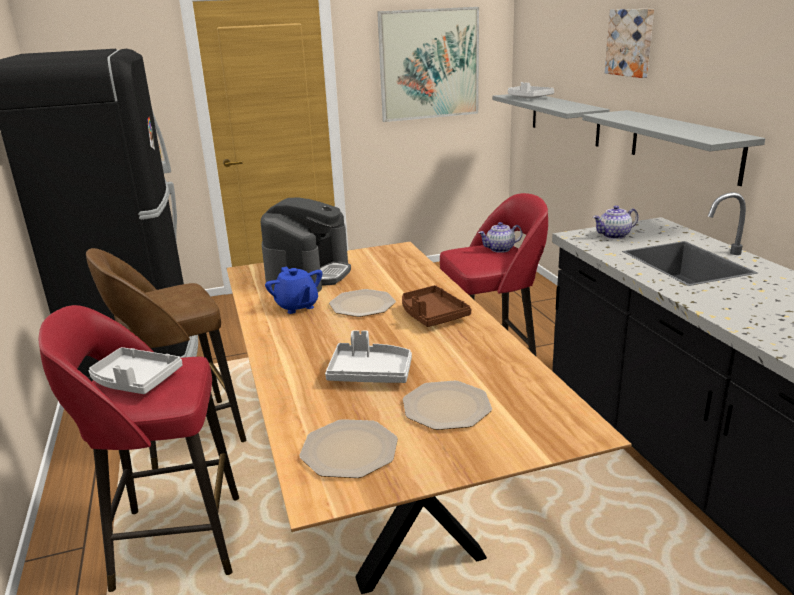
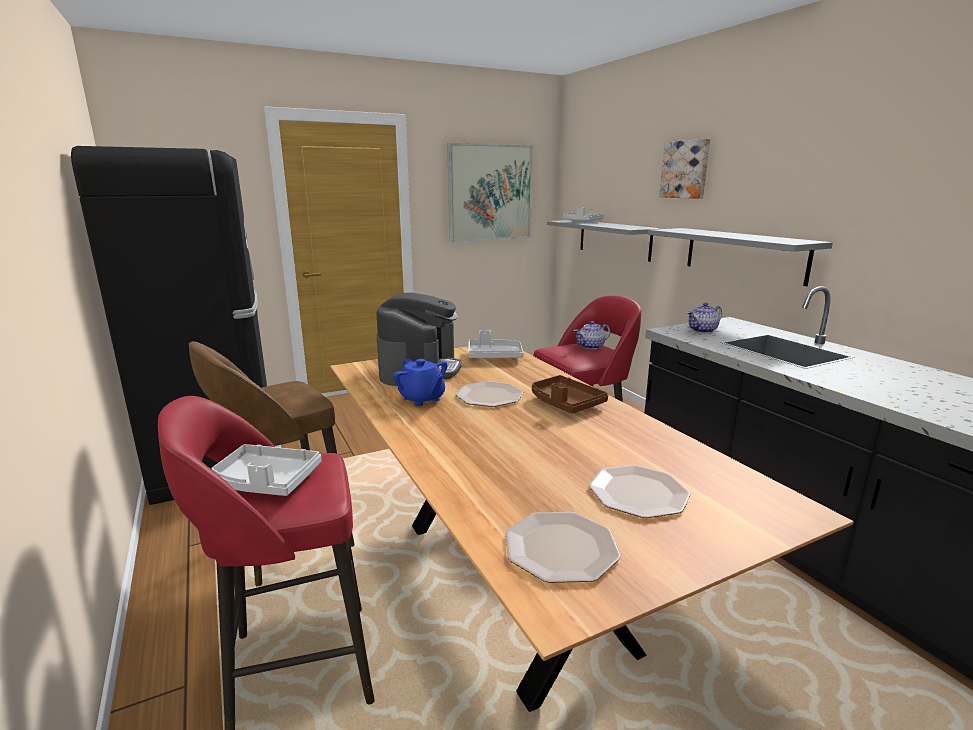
camera: 10 degrees left, 5 degrees down
(370, 373) = (535, 461): grey tray -> grey tray (494, 356)

